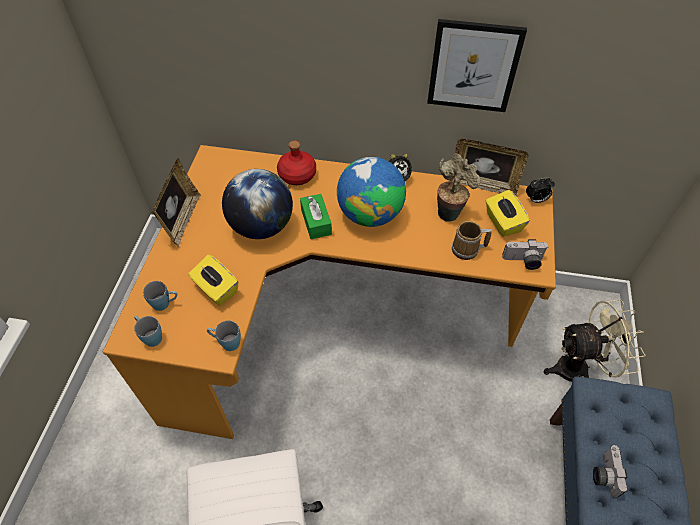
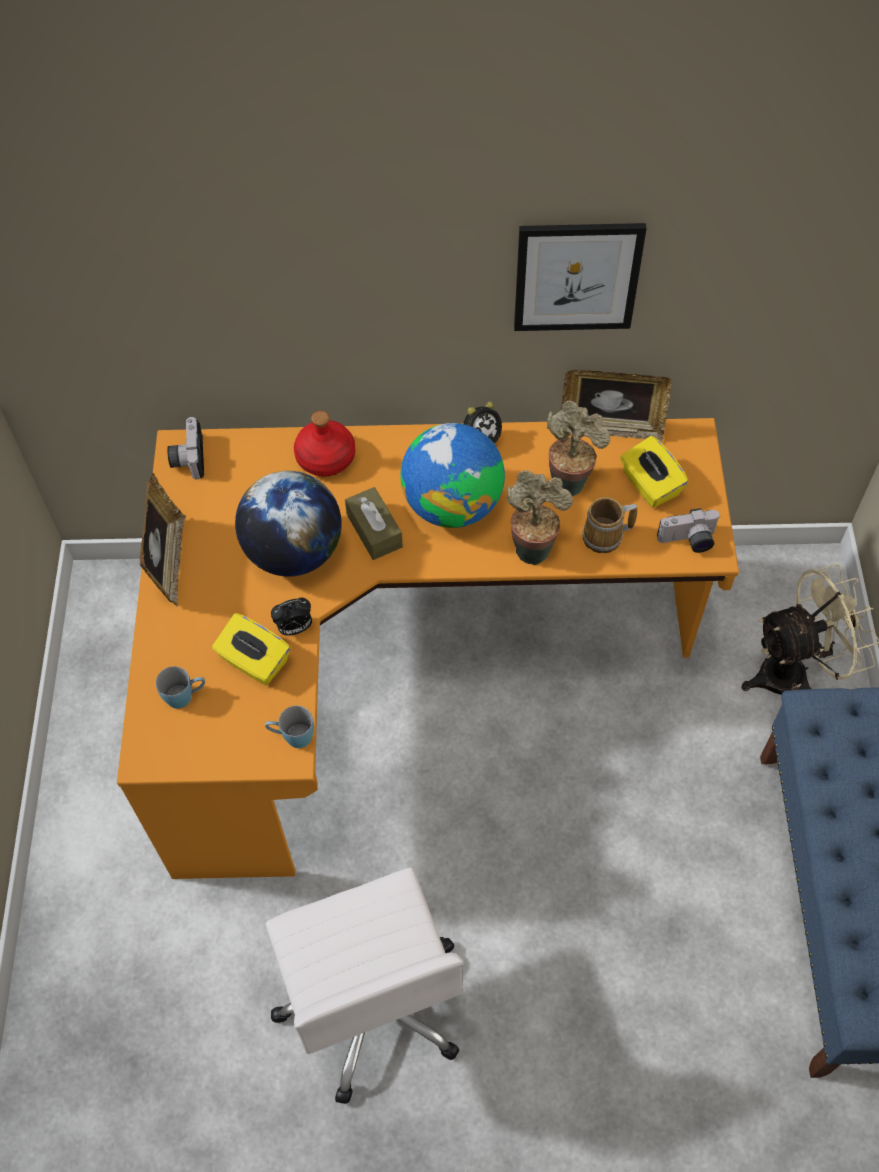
camera: 10 degrees left, 5 degrees up
(150, 336) = (179, 748): blue mug -> none
(316, 222) = (374, 531): green tissue box -> brown tissue box
(417, 248) = (533, 547): none -> potted plant
(536, 200) = (692, 440): alarm clock -> alarm clock (294, 628)
(604, 474) = (838, 818): camera -> camera (187, 457)

